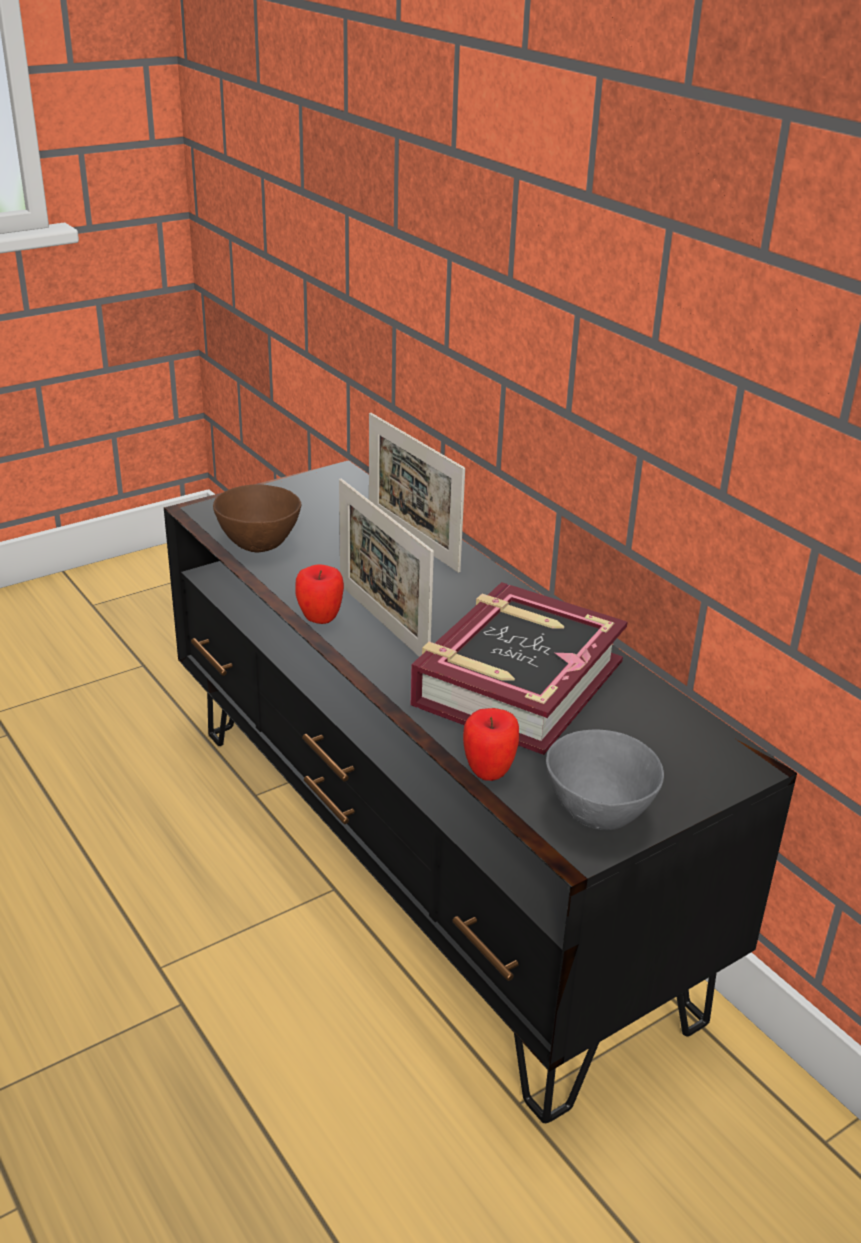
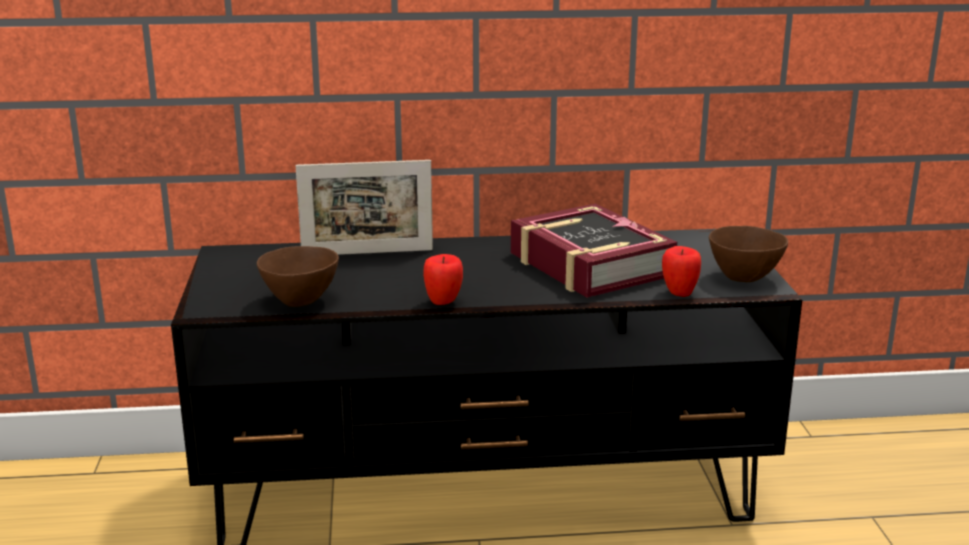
camera: 60 degrees left, 10 degrees down
(383, 622) = (471, 284): picture frame -> none
(599, 816) = (744, 277): grey bowl -> brown bowl

